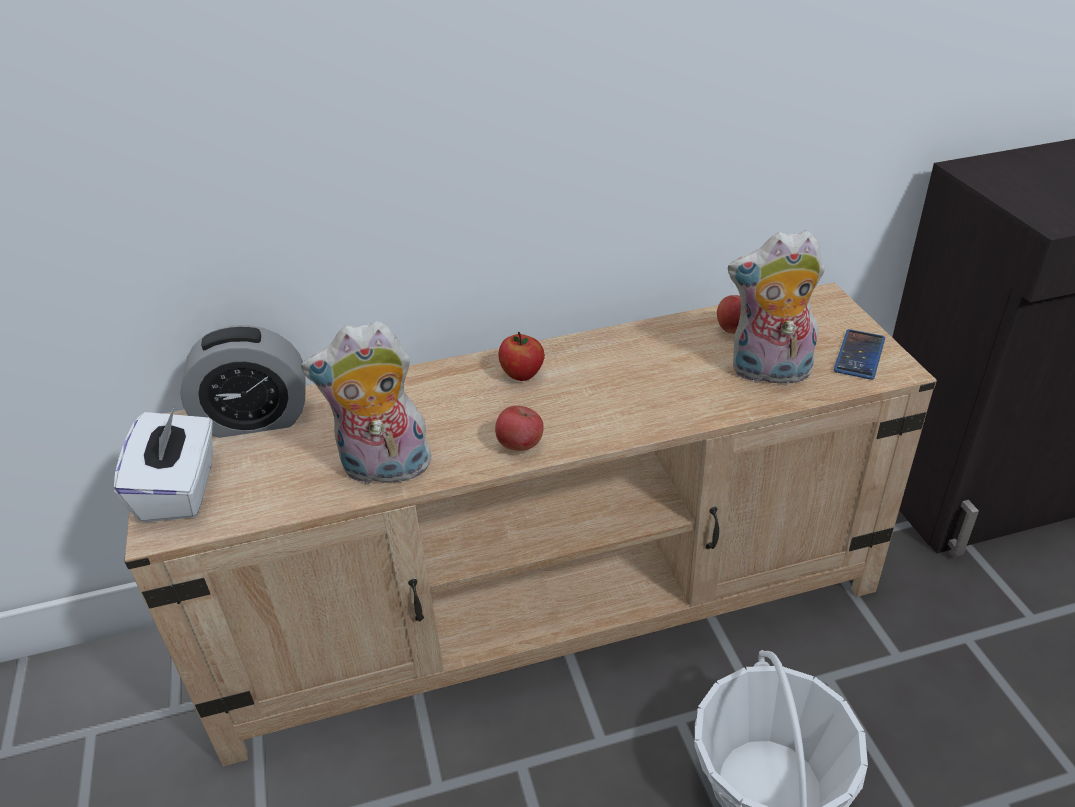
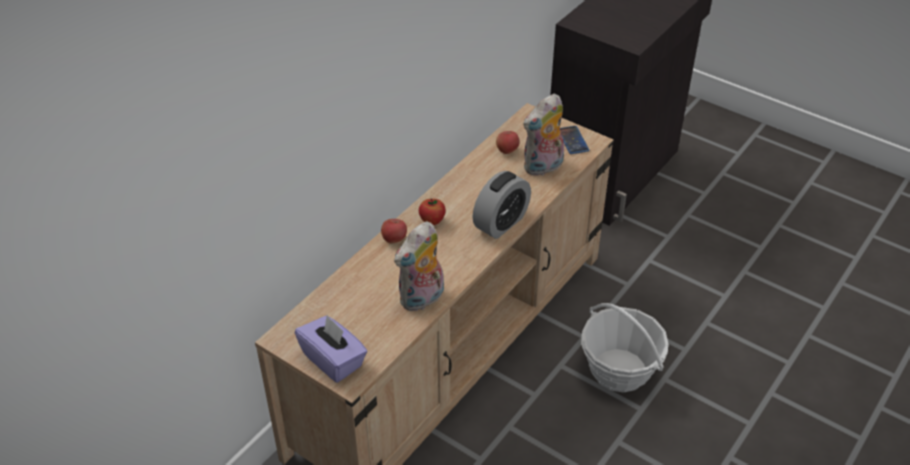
camera: 40 degrees left, 5 degrees up
(180, 489) = (333, 360): white tissue box -> purple tissue box
(255, 420) = (323, 309): alarm clock -> alarm clock (501, 223)
(520, 445) = (471, 256): apple -> apple (394, 239)

